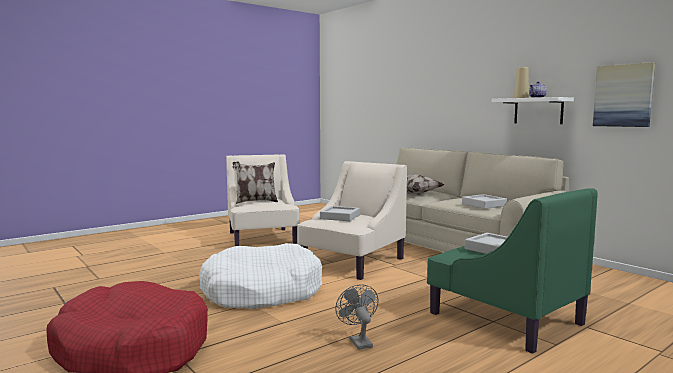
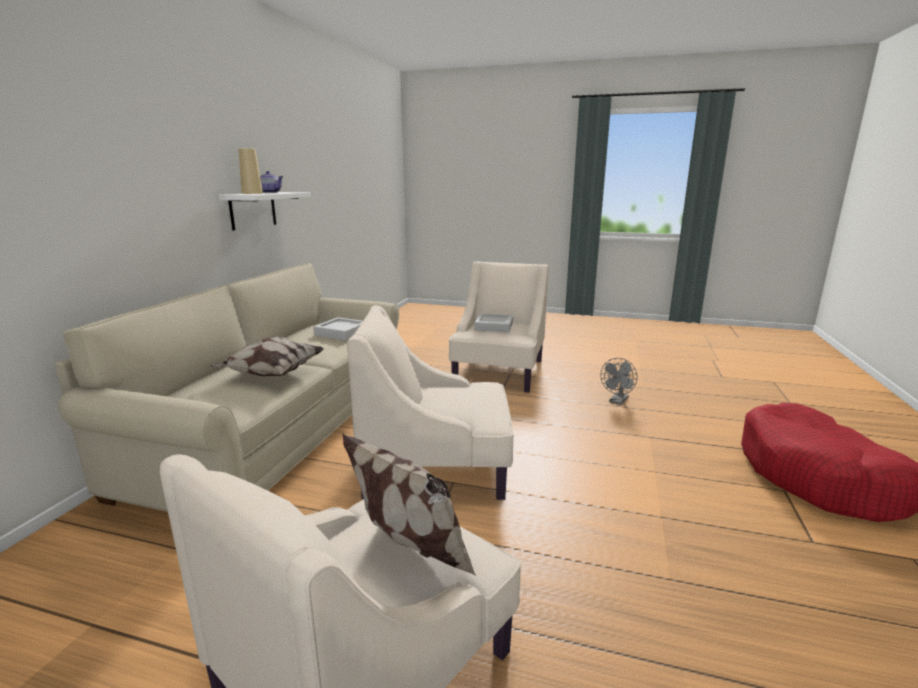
camera: 125 degrees left, 10 degrees up
(262, 292) = (623, 481): white dog bed -> none
(340, 217) = (460, 401): grey tray -> none
(504, 318) = (498, 372): green armchair -> beige armchair
(623, 95) = (308, 190): picture -> none

